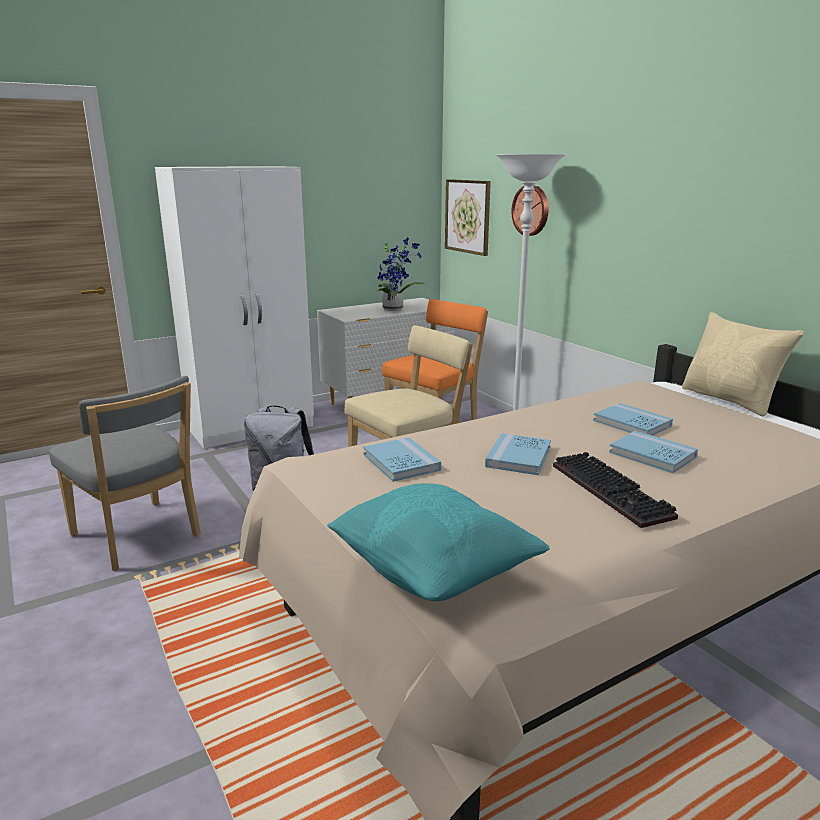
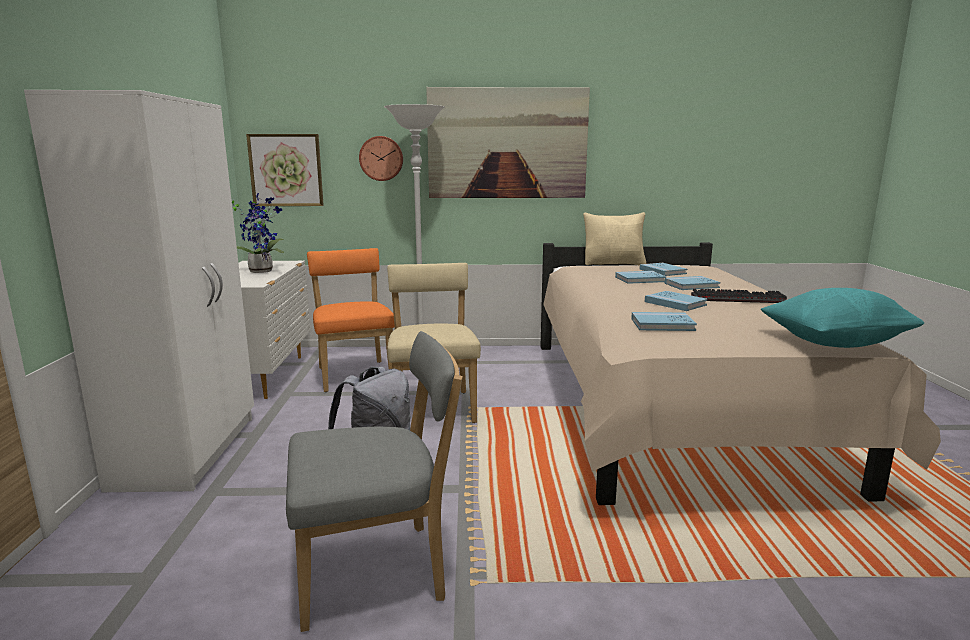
camera: 60 degrees left, 5 degrees down
(647, 200) = (507, 143): none -> picture
(718, 428) = (662, 271): none -> blue book

